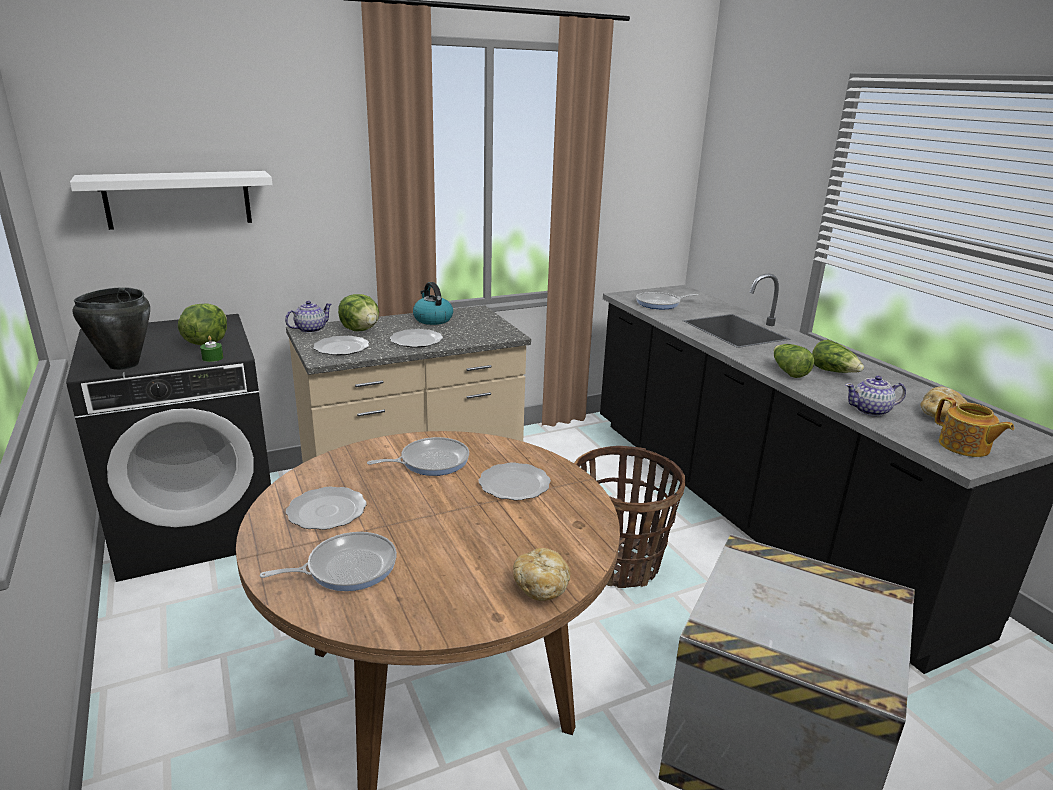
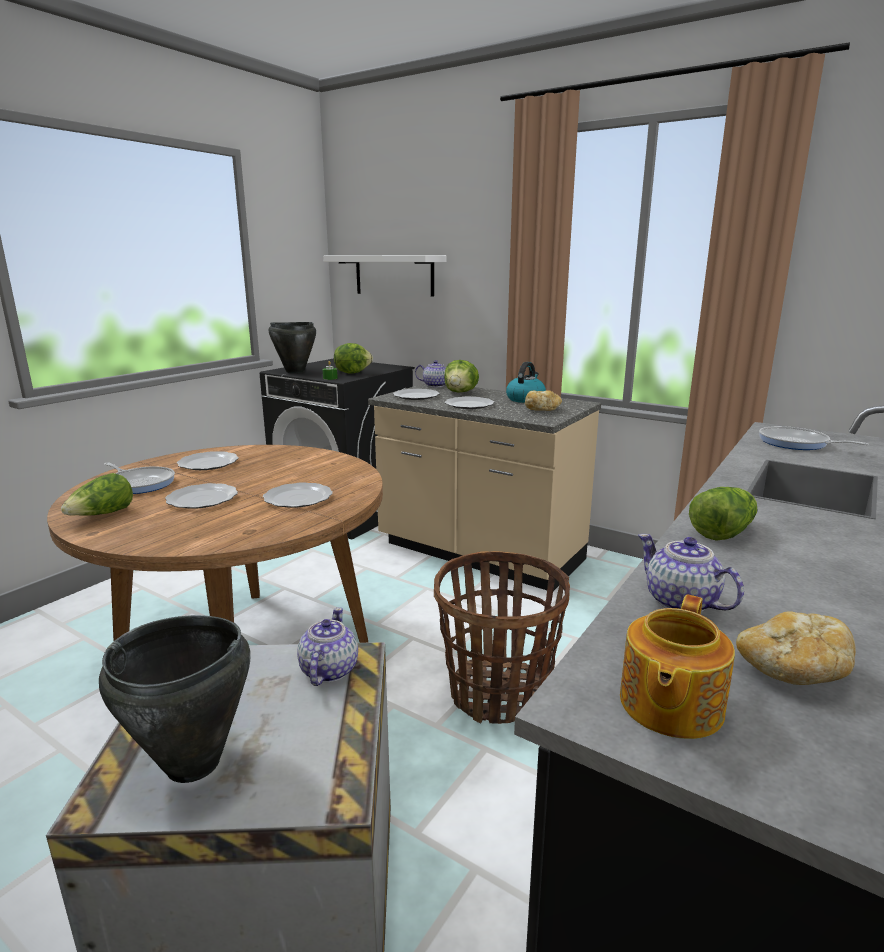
camera: 60 degrees right, 5 degrees down
(430, 461) = (307, 469): frying pan -> none
(457, 533) = (203, 498): none -> plate
(541, 586) = (140, 538): bread -> bread (542, 410)
(758, 565) = (328, 671): none -> teapot
(833, 372) = (800, 560): lettuce -> lettuce (102, 515)
(847, 644) = (193, 764): none -> black cooking pot

